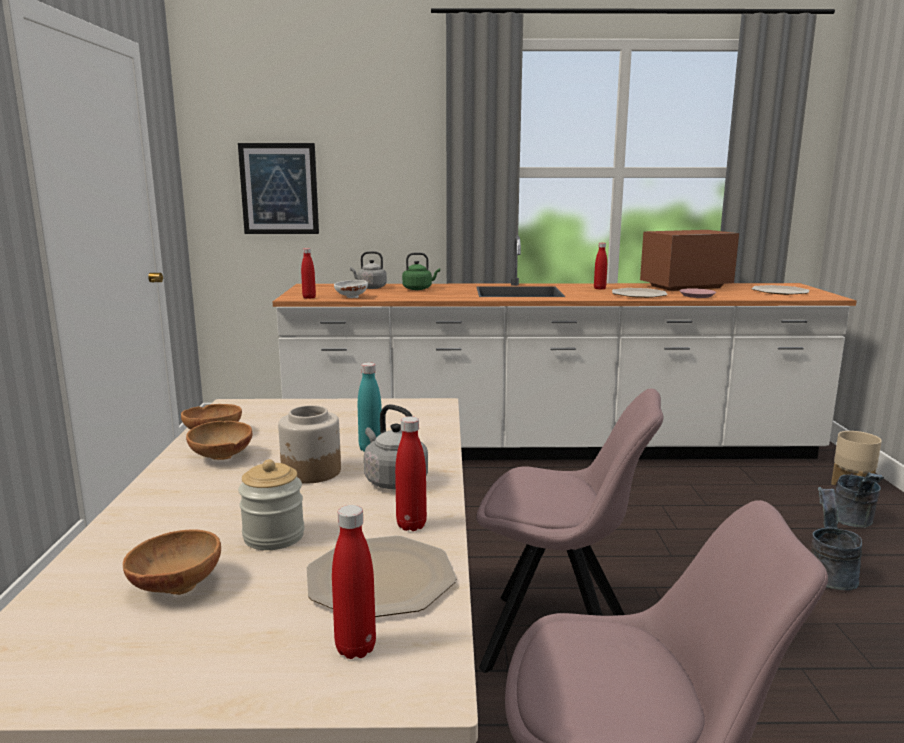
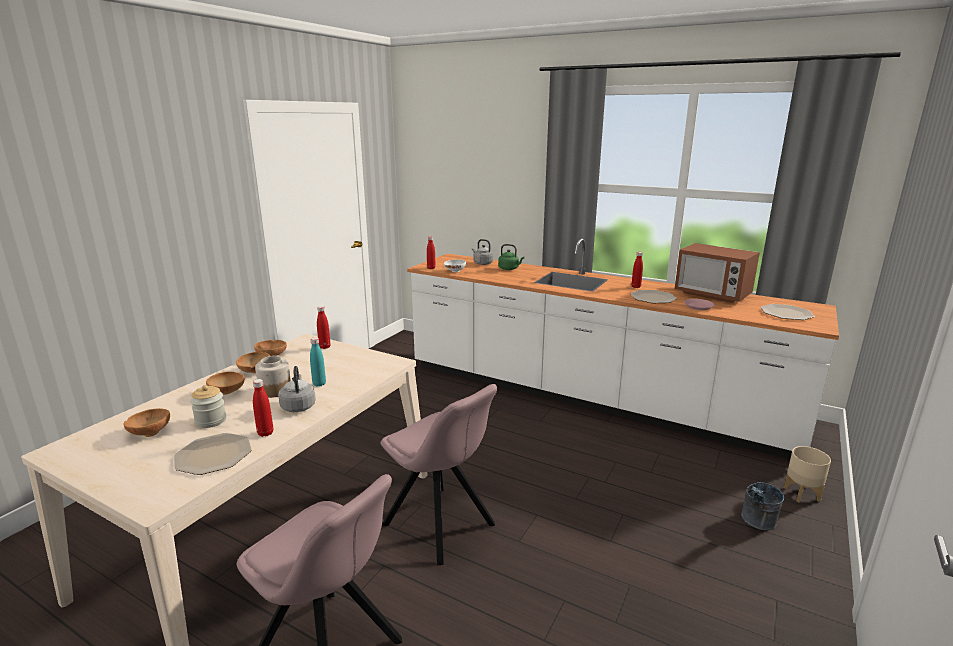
camera: 30 degrees right, 5 degrees up
(226, 493) = (228, 392): none -> brown bowl
(279, 189) = (447, 189): picture -> none
(355, 648) = (159, 481): red bottle -> red bottle (324, 347)
(685, 286) = (712, 294): microwave -> microwave turned 150 degrees counterclockwise
(829, 574) = (675, 552): grey bucket -> none

